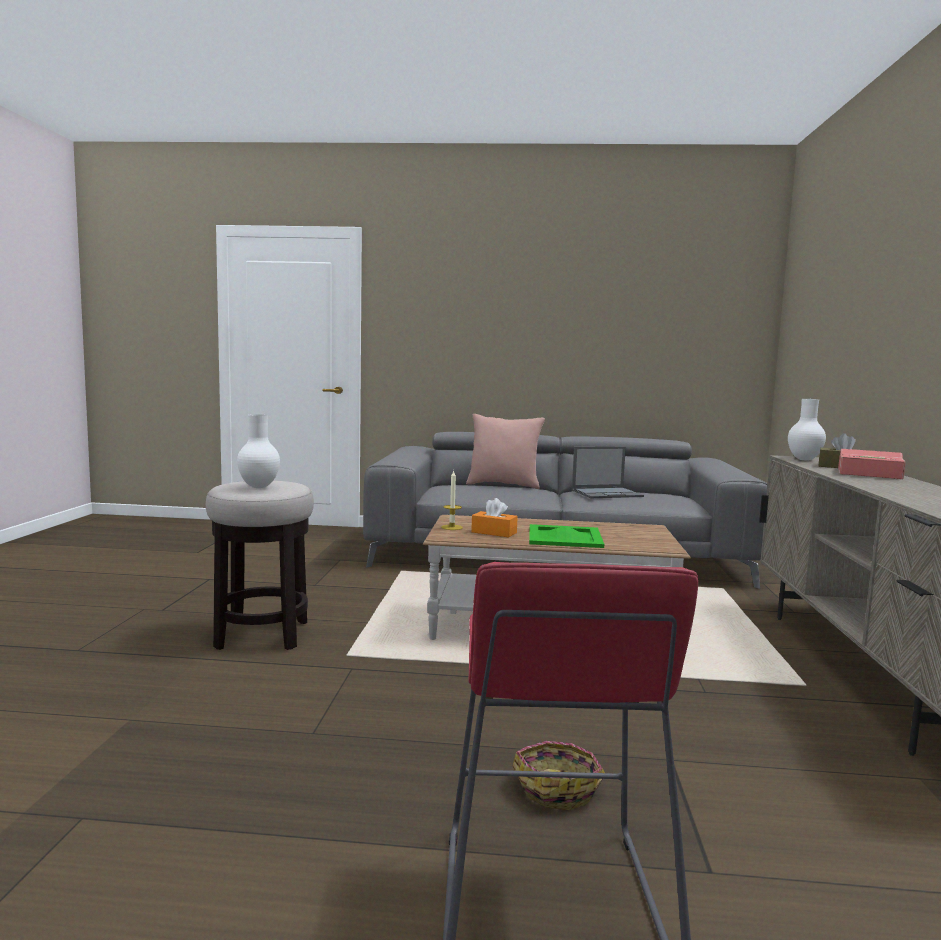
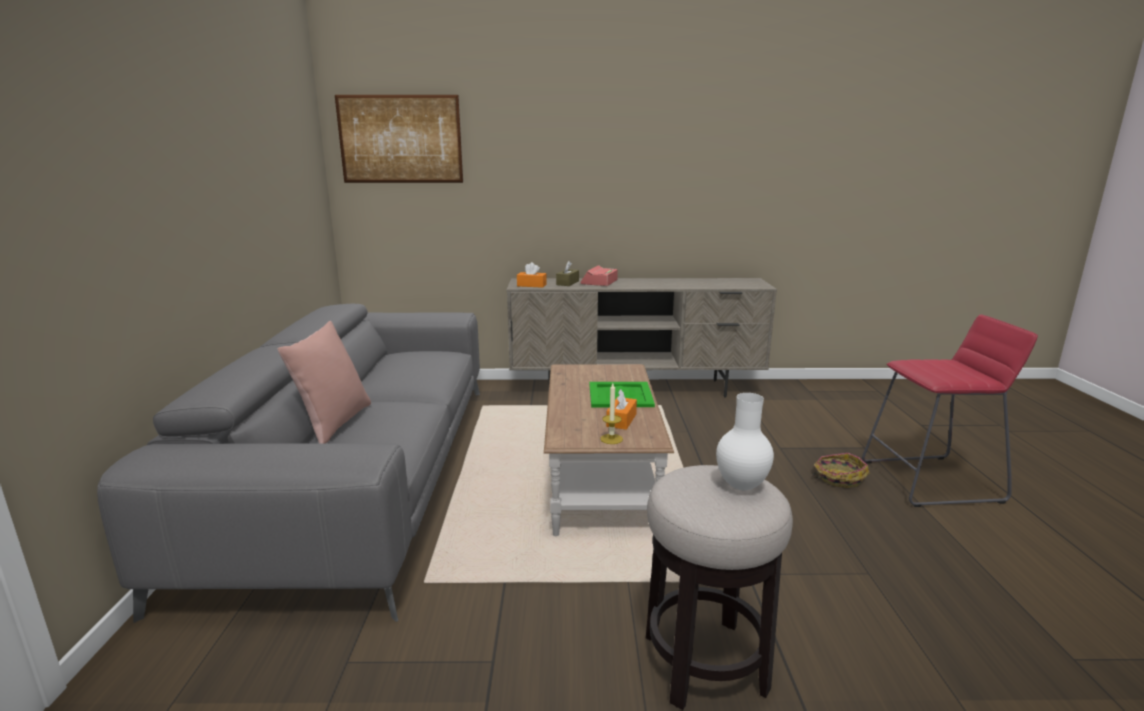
camera: 95 degrees left, 10 degrees up
(607, 493) = (405, 375): laptop -> none
(803, 459) = (531, 285): white vase -> orange tissue box
(811, 285) = (400, 139): none -> picture

